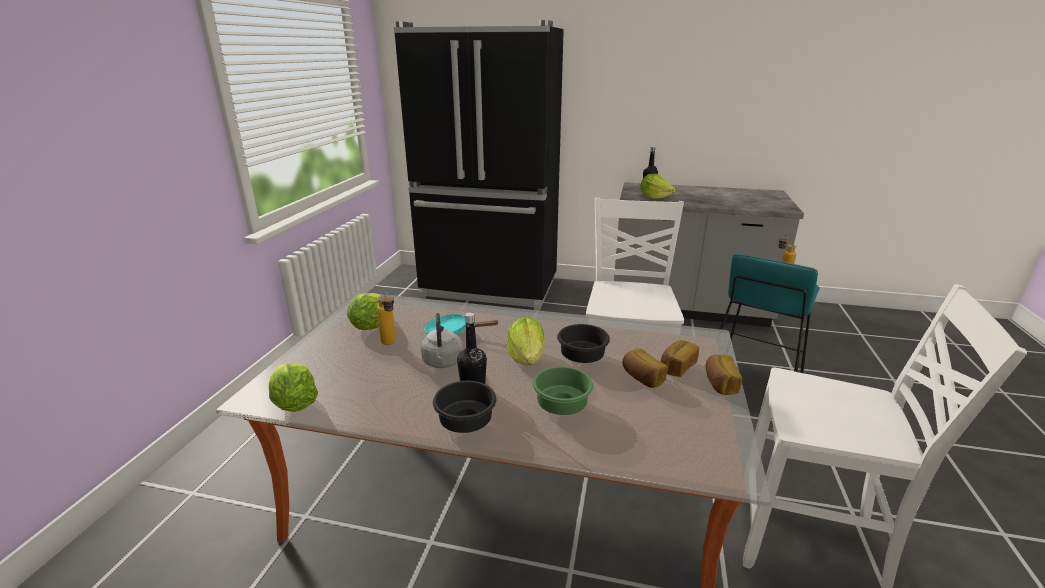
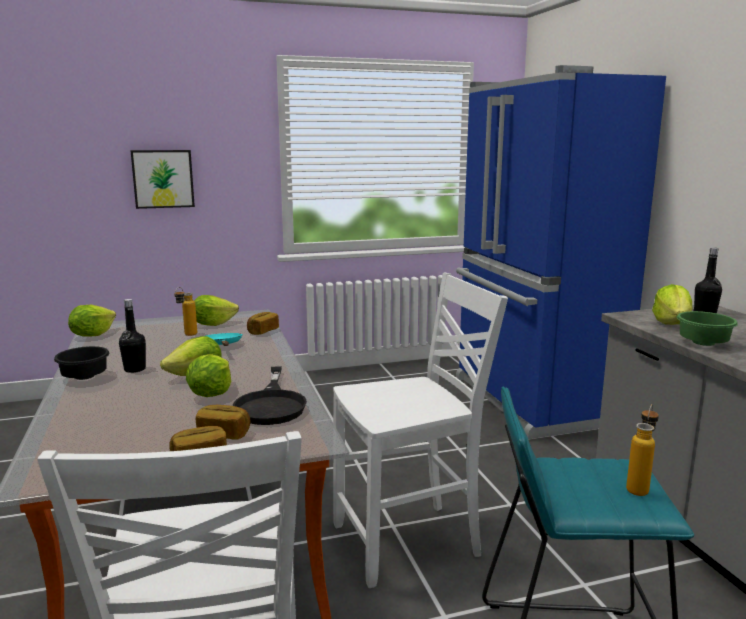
camera: 60 degrees right, 10 degrees down
(95, 167) = (163, 179): none -> picture
(443, 363) = (169, 353): grey kettle -> none
(489, 289) = (530, 401): black fridge -> blue fridge
(562, 407) = (119, 400): green bowl -> green bowl (702, 344)
(583, 358) = (211, 393): black bowl -> lettuce
(628, 338) = (271, 404): none -> black frying pan
(642, 378) = (189, 421): bread -> bread (262, 331)

